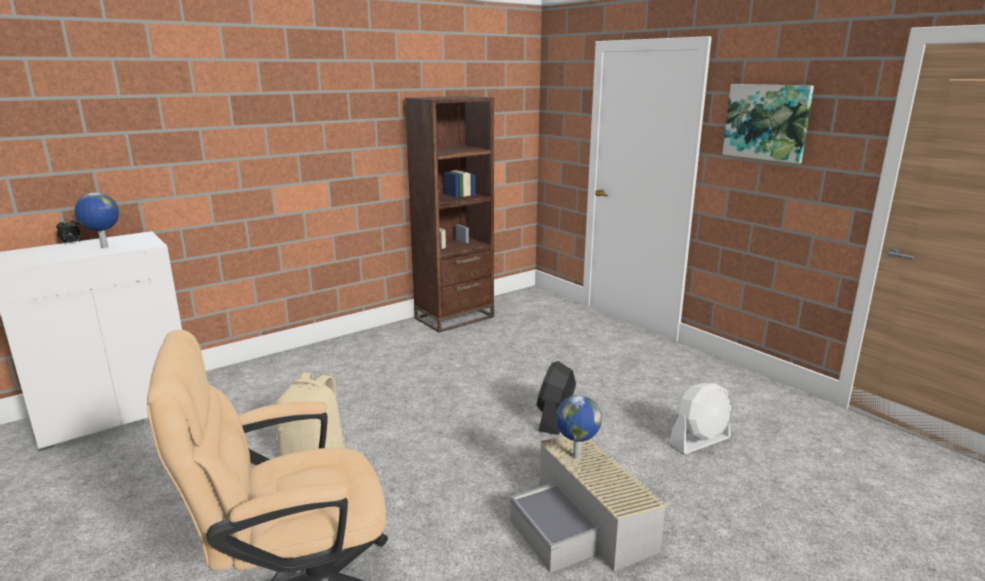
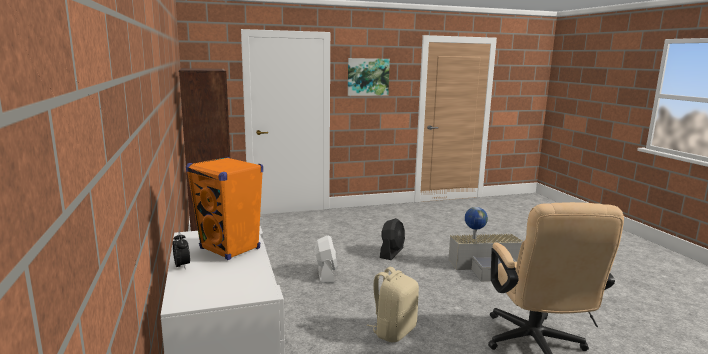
camera: 70 degrees left, 5 degrees down
(104, 247) = (230, 249): globe -> orange speaker
(555, 418) = (392, 253): black fan -> black fan turned 105 degrees counterclockwise
(700, 441) = (430, 230): white fan -> white fan (326, 274)

